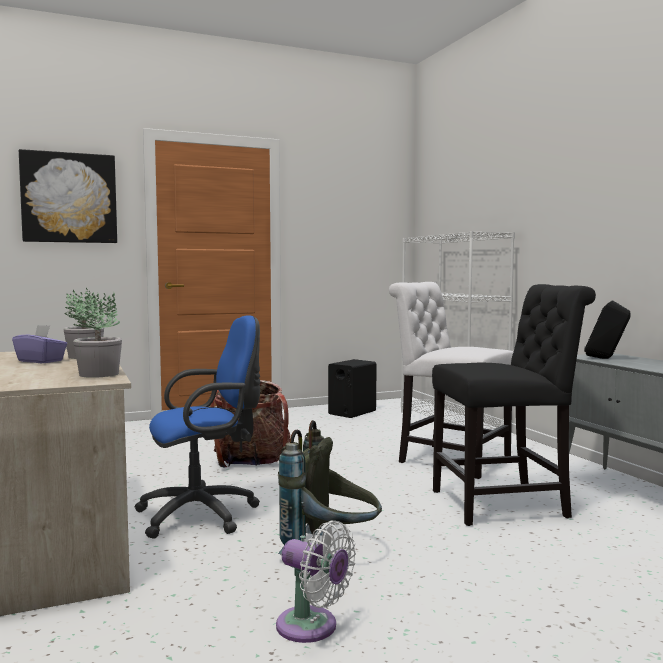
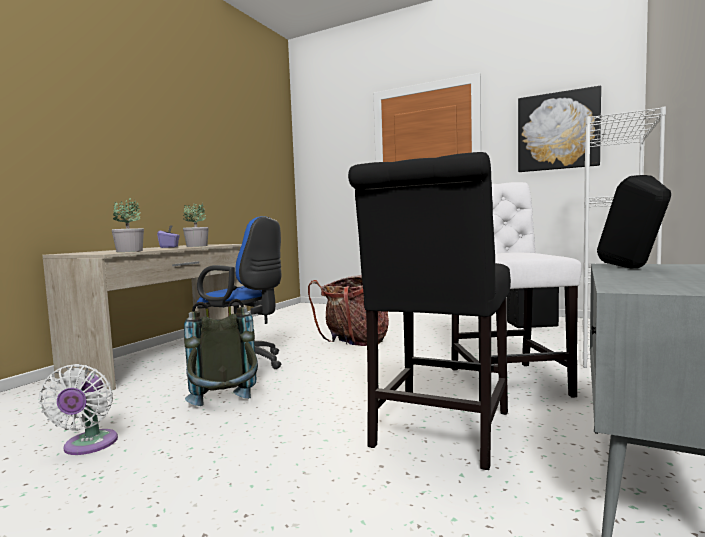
camera: 50 degrees right, 0 degrees up
(69, 198) = (330, 152): picture -> picture (558, 131)
(506, 504) = (438, 433): black chair -> black chair turned 75 degrees clockwise

